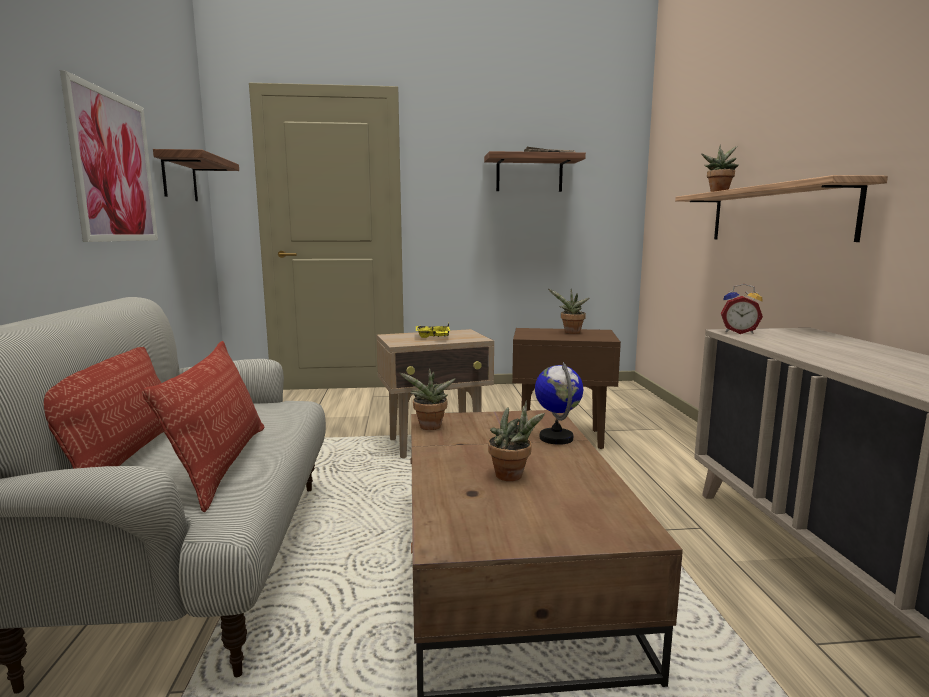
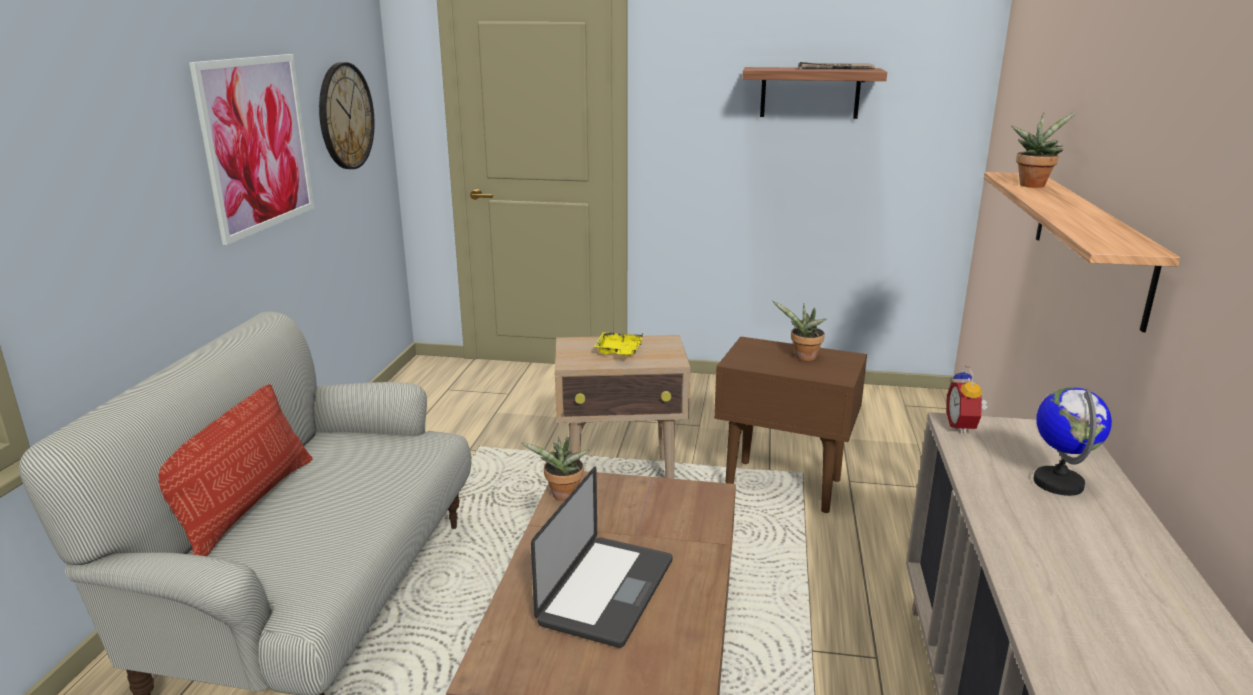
camera: 15 degrees right, 10 degrees up
(179, 178) = (345, 116): shelf -> wall clock
(222, 464) = (325, 532): pillow -> none
(513, 476) = (607, 591): potted plant -> laptop
(556, 438) = (694, 536): globe -> globe (1058, 483)
(739, 332) = (963, 427): alarm clock -> alarm clock turned 60 degrees clockwise

